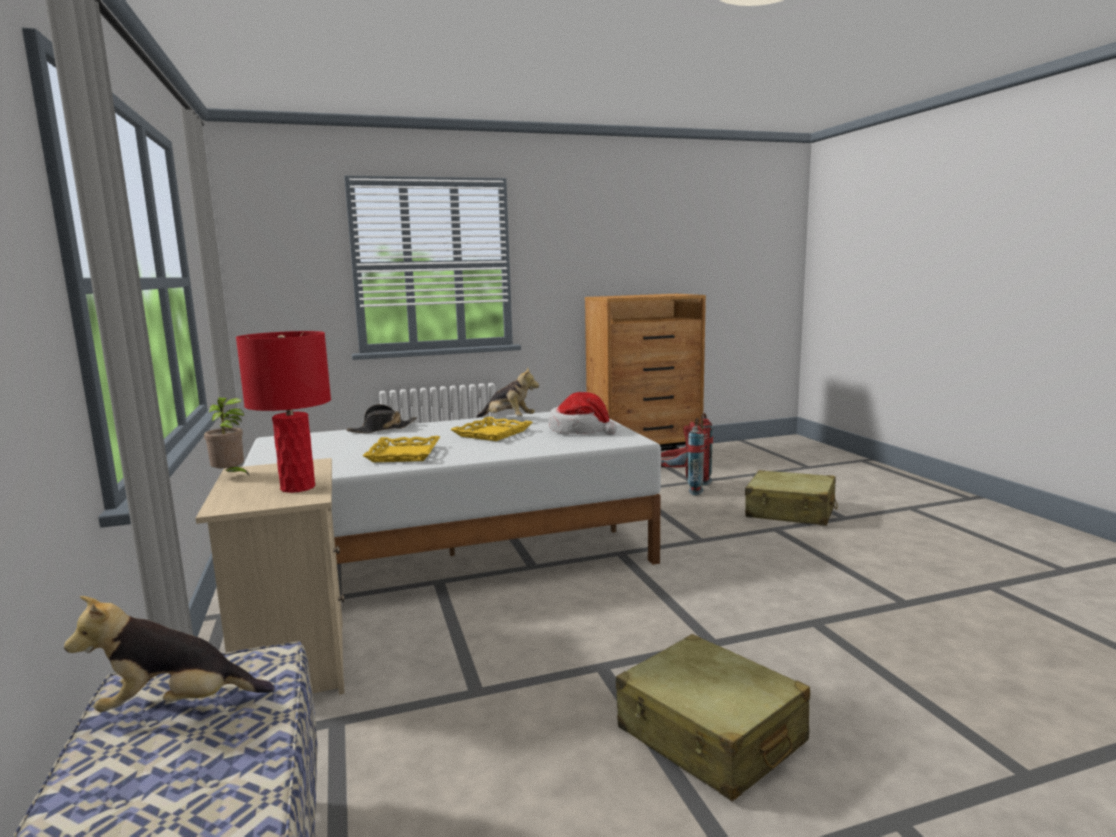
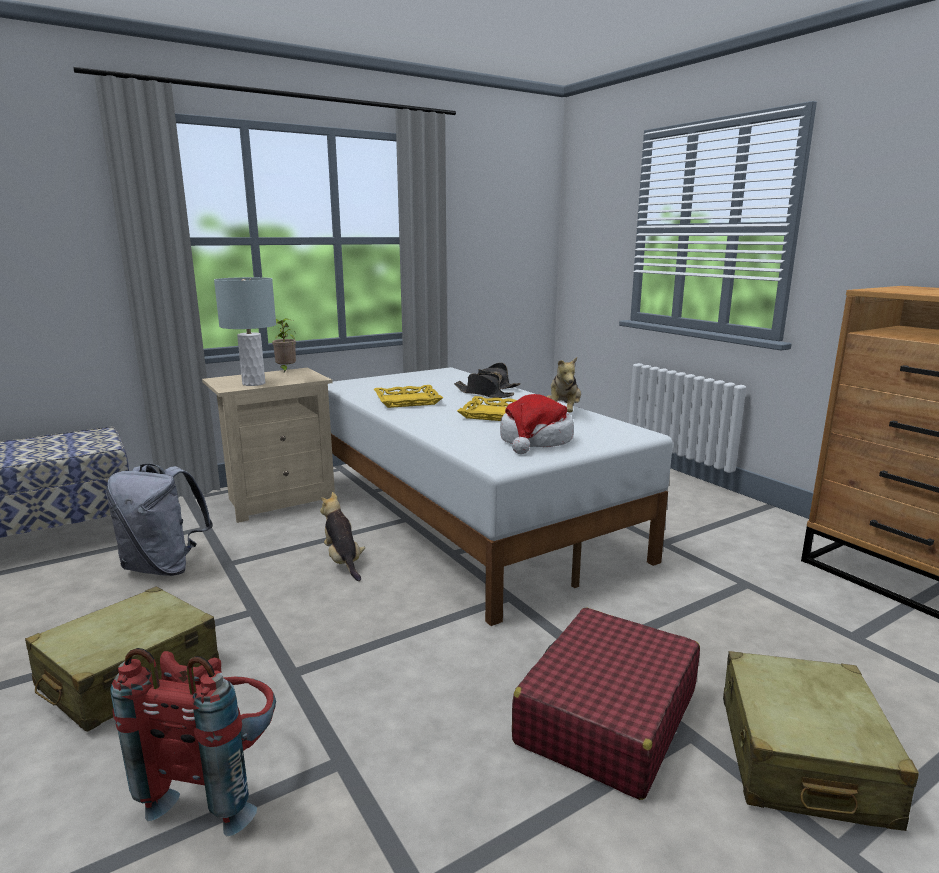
camera: 75 degrees right, 5 degrees up
(177, 706) = (69, 442): plush toy -> plush toy (343, 561)
(298, 487) = (254, 383): red table lamp -> grey table lamp
(412, 433) = (483, 394): none -> black hat
(454, 745) = (164, 567): none -> grey backpack
(682, 487) = (810, 627): red backpack -> red backpack (218, 782)
(763, 544) = (606, 717): none -> red suitcase

